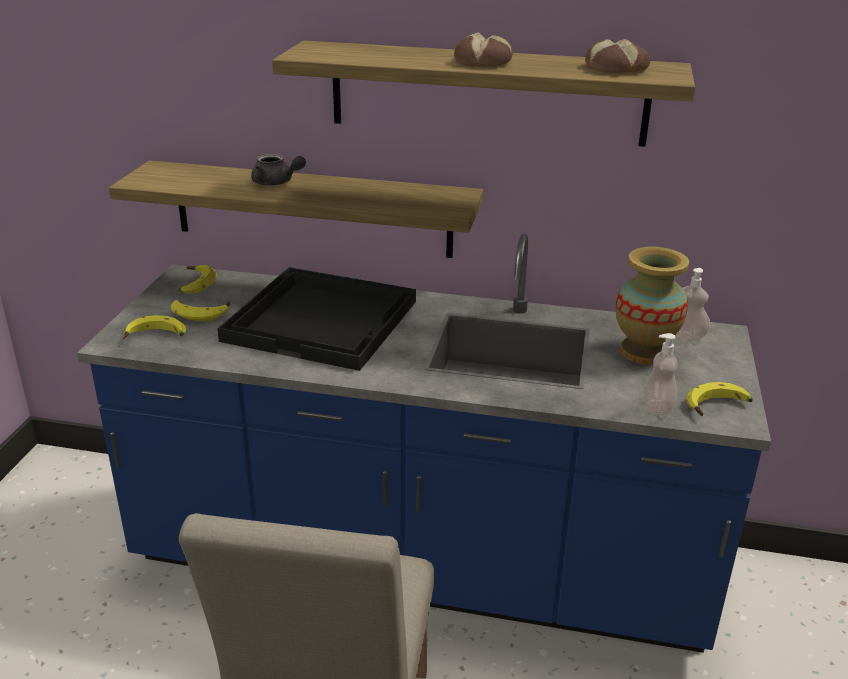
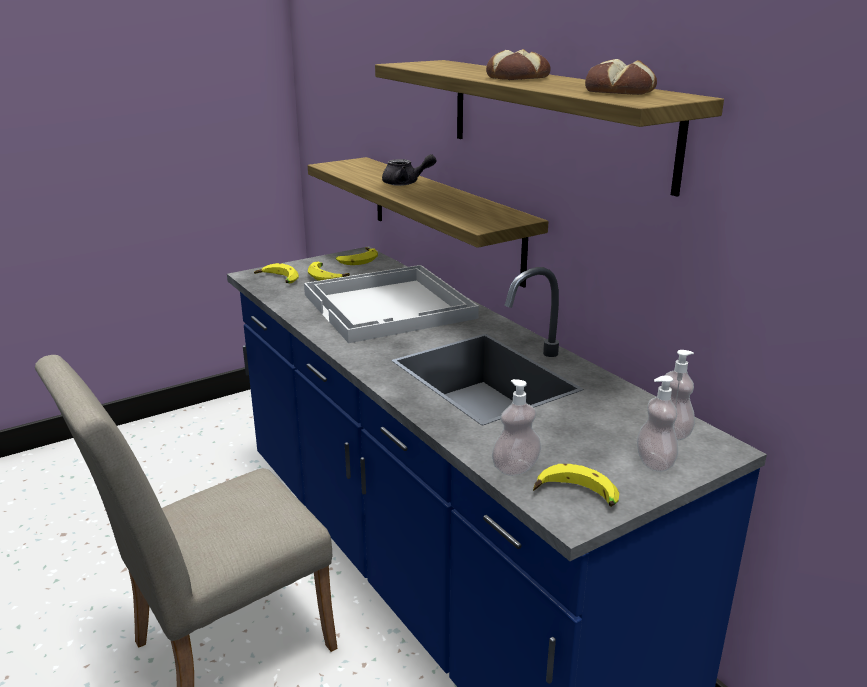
camera: 45 degrees right, 5 degrees down
(276, 183) = (406, 183): grey teapot -> grey teapot turned 75 degrees counterclockwise
(323, 320) = (390, 306): black tray -> white tray
(644, 352) = (597, 426): vase -> none
(713, 361) = (654, 463): none -> soap dispenser

